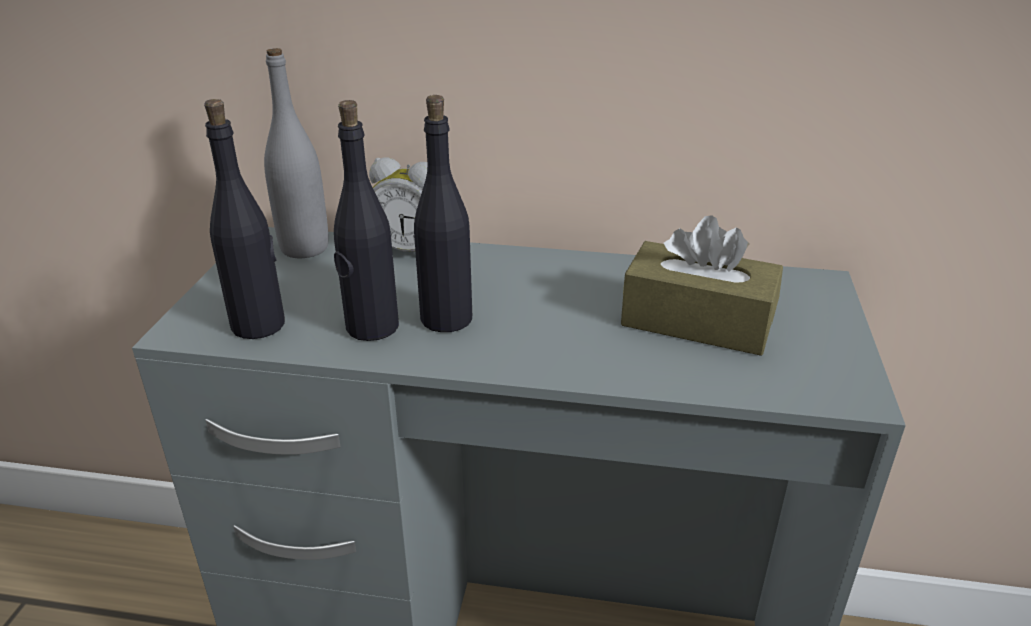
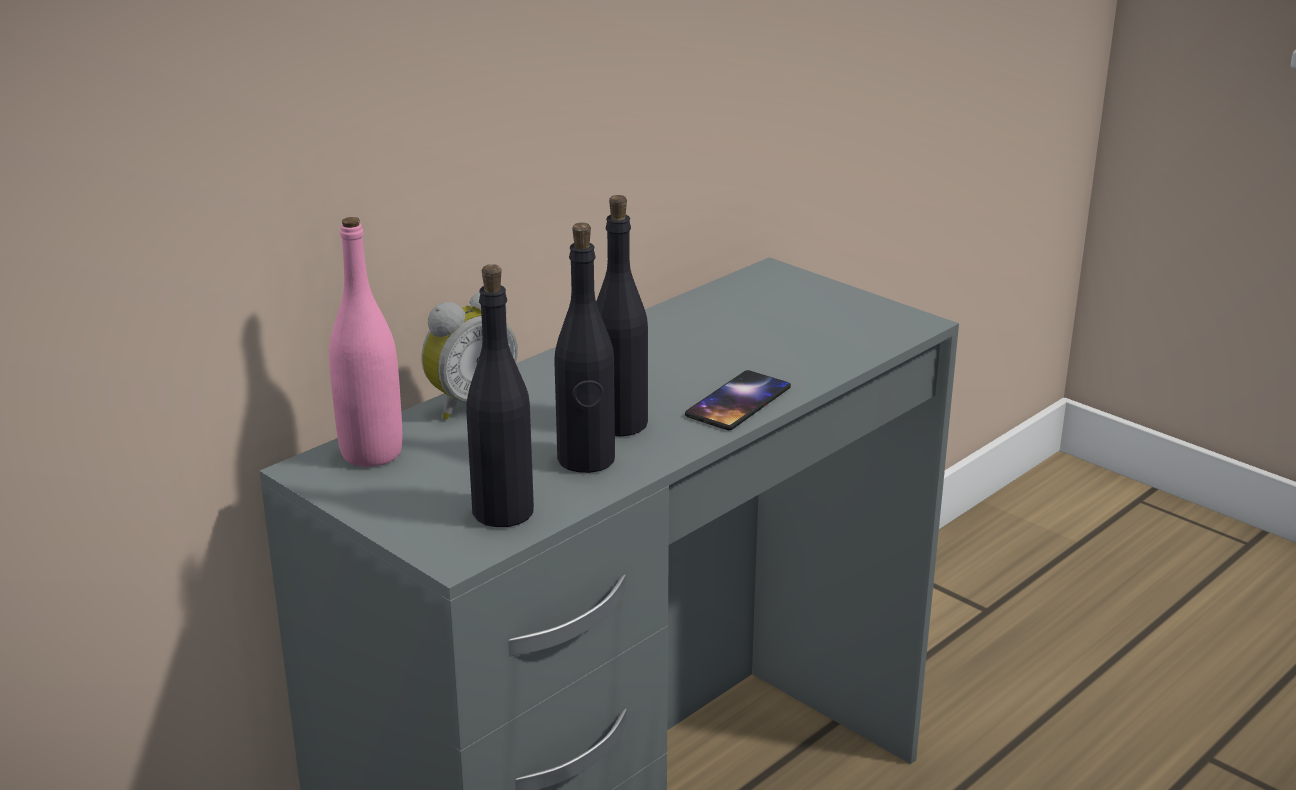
camera: 55 degrees left, 5 degrees down
(304, 248) = (371, 453): grey bottle -> pink bottle
(551, 358) = (738, 401): none -> phone
(697, 322) = (763, 333): brown tissue box -> none

